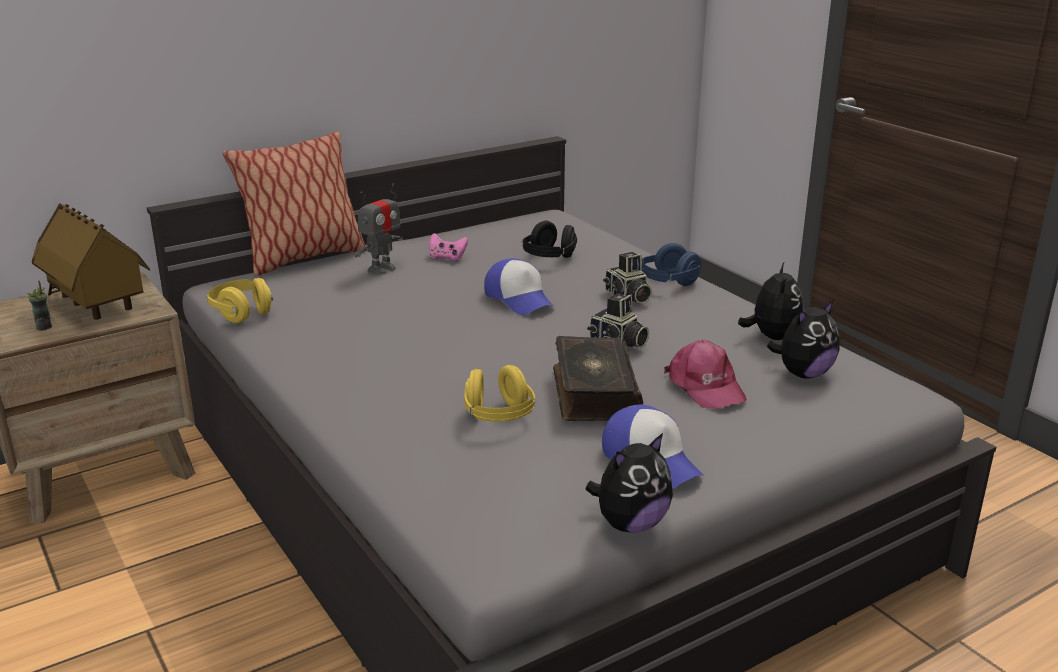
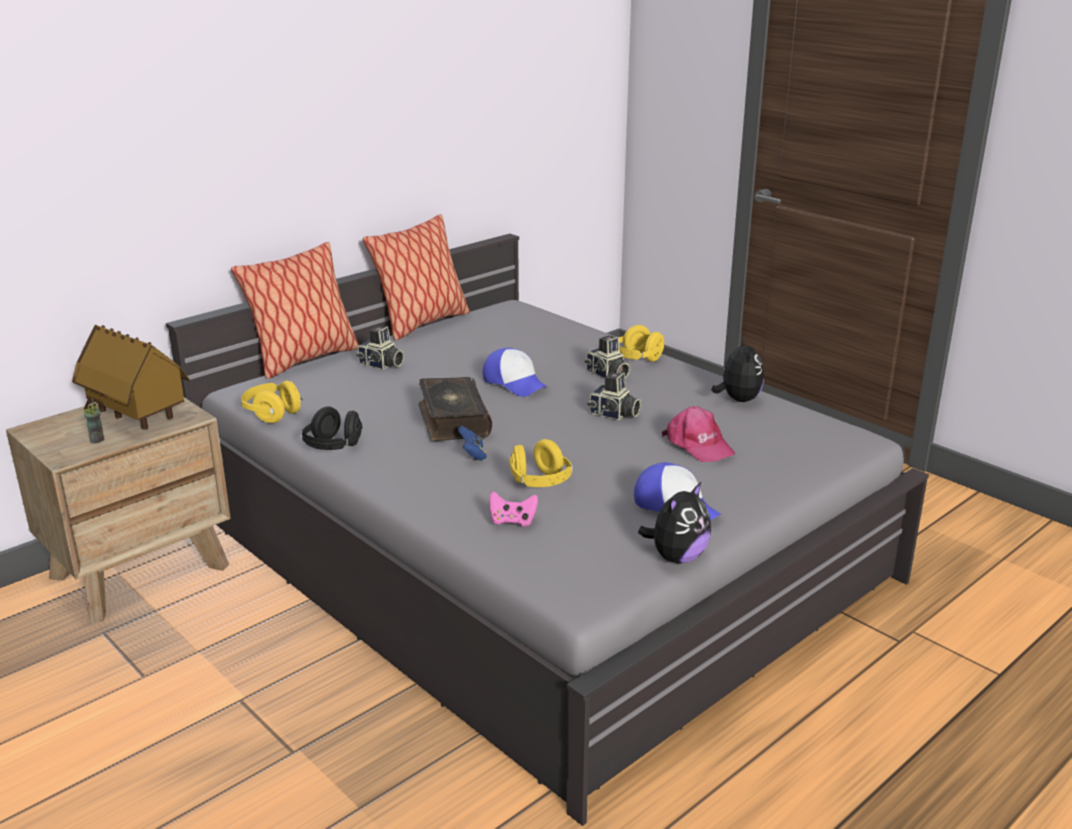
camera: 10 degrees left, 0 degrees up
(381, 269) = (381, 365): toy robot -> camera
(437, 376) = (473, 455): none -> blue game controller
(445, 228) = (422, 323): none -> pillow
(447, 258) = (436, 350): pink game controller -> pink game controller (512, 521)
(549, 258) = (526, 344): black headphones -> black headphones (333, 447)
(593, 393) = (610, 457): book -> book (452, 420)
(667, 282) = (636, 359): blue headphones -> yellow headphones
(803, 373) = (772, 428): plush toy -> none

